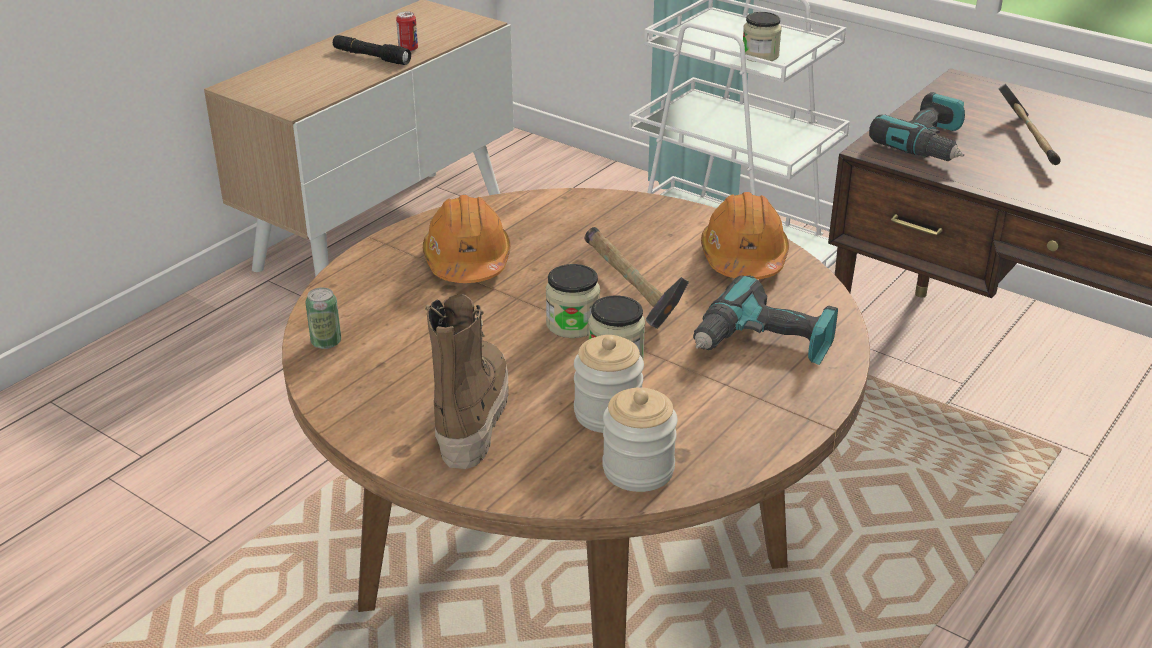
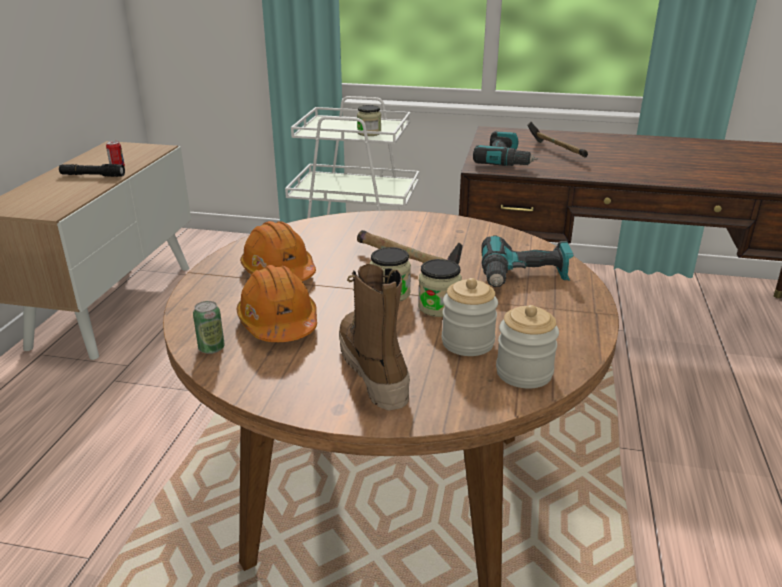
camera: 25 degrees left, 5 degrees down
(743, 258) = (462, 233): orange hard hat -> orange hard hat (278, 323)

